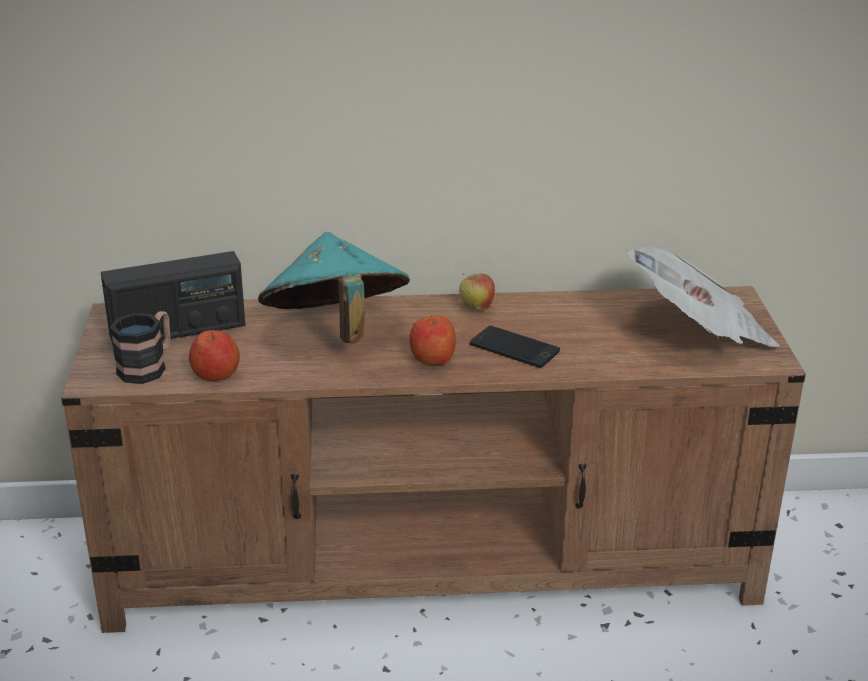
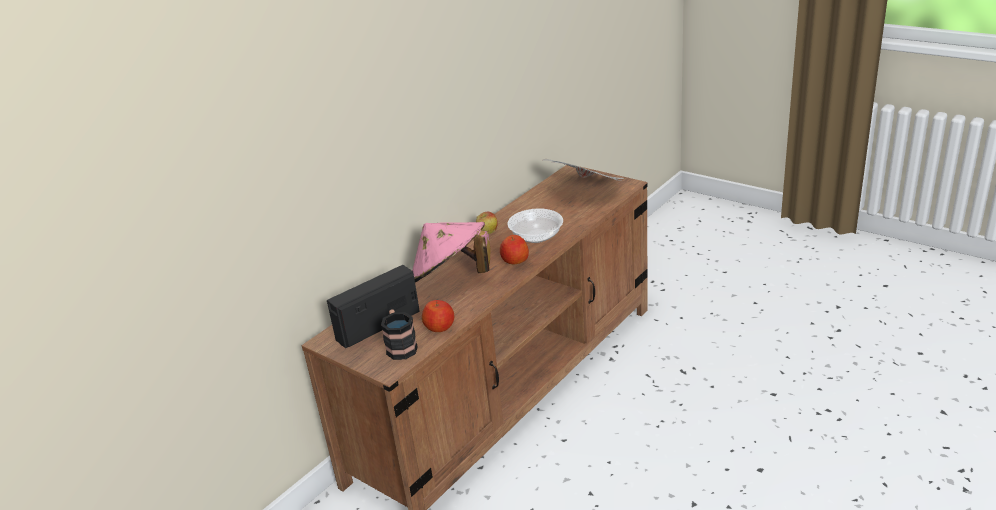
camera: 45 degrees left, 0 degrees up
(178, 331) = (378, 325): radio -> radio turned 150 degrees counterclockwise
(335, 331) = (451, 278): turquoise hat -> pink hat
(514, 348) = (536, 236): phone -> bowl

